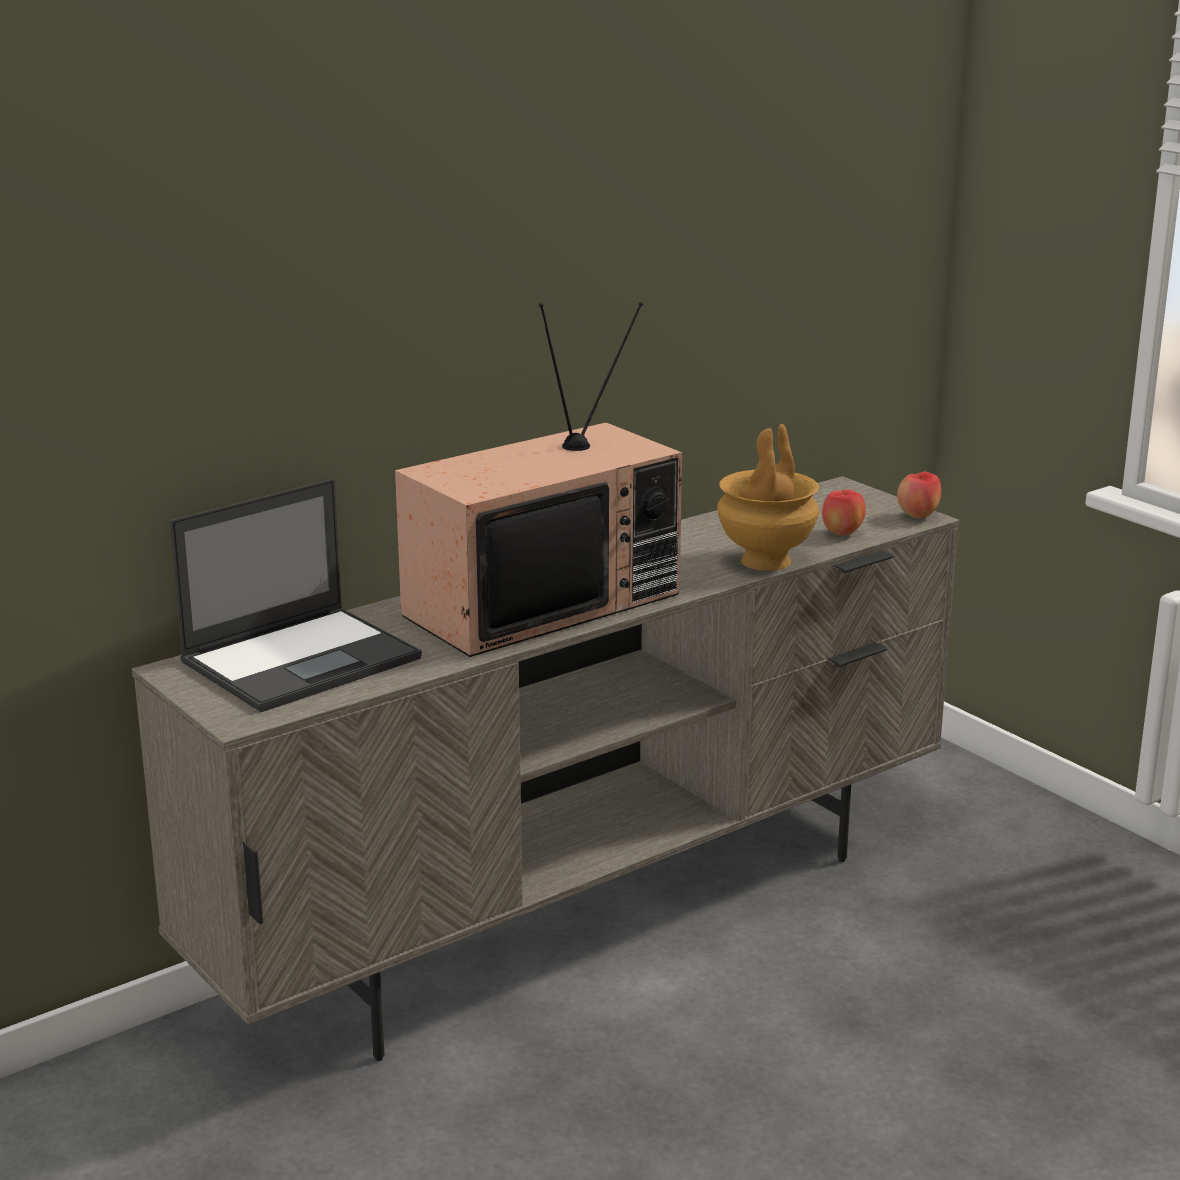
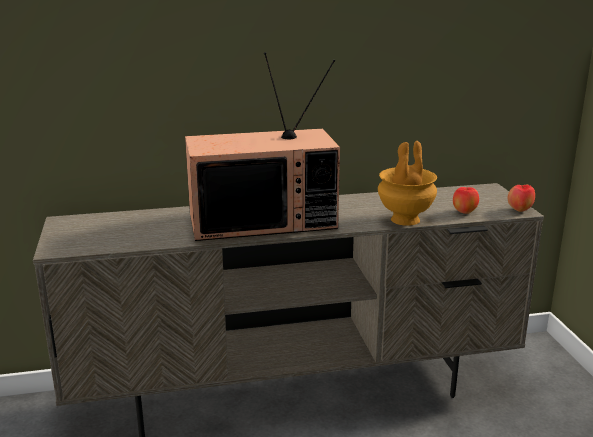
camera: 25 degrees right, 0 degrees up
(303, 659) = (120, 227): laptop -> none

